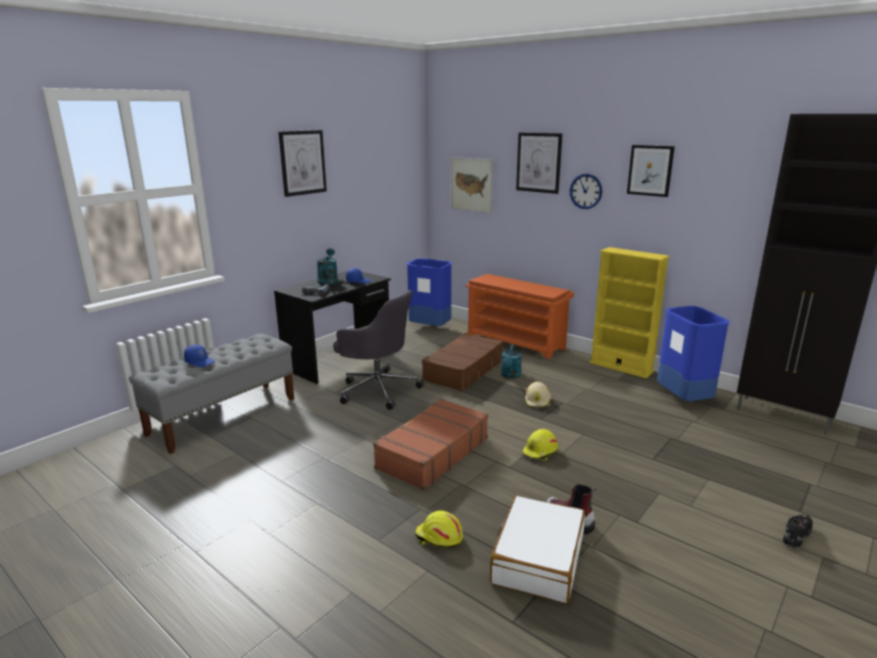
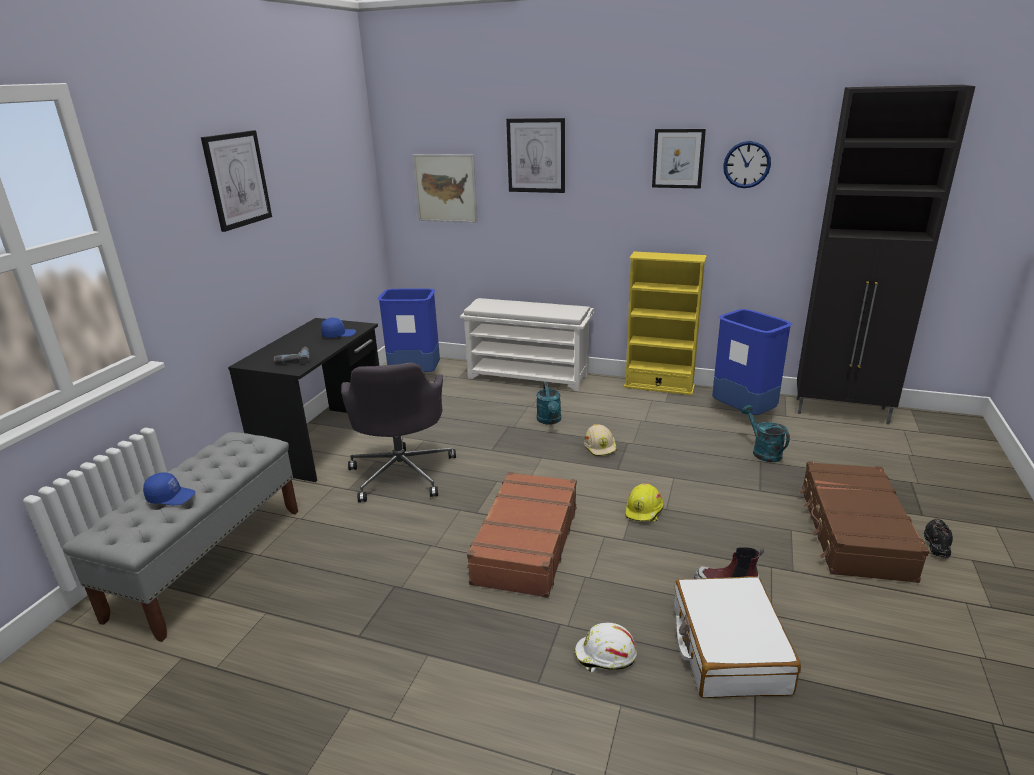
camera: 20 degrees left, 5 degrees up
(328, 280) = (295, 339): turquoise watering can -> turquoise watering can (763, 451)
(377, 389) = (402, 472): grey office chair -> grey office chair turned 75 degrees clockwise
(438, 537) = (605, 656): yellow hard hat -> white hard hat
(463, 370) = (491, 425): brown suitcase -> brown suitcase (853, 532)
(516, 342) = (529, 376): orange shoe rack -> white shoe rack
(585, 191) = (600, 187): wall clock -> wall clock (746, 164)

